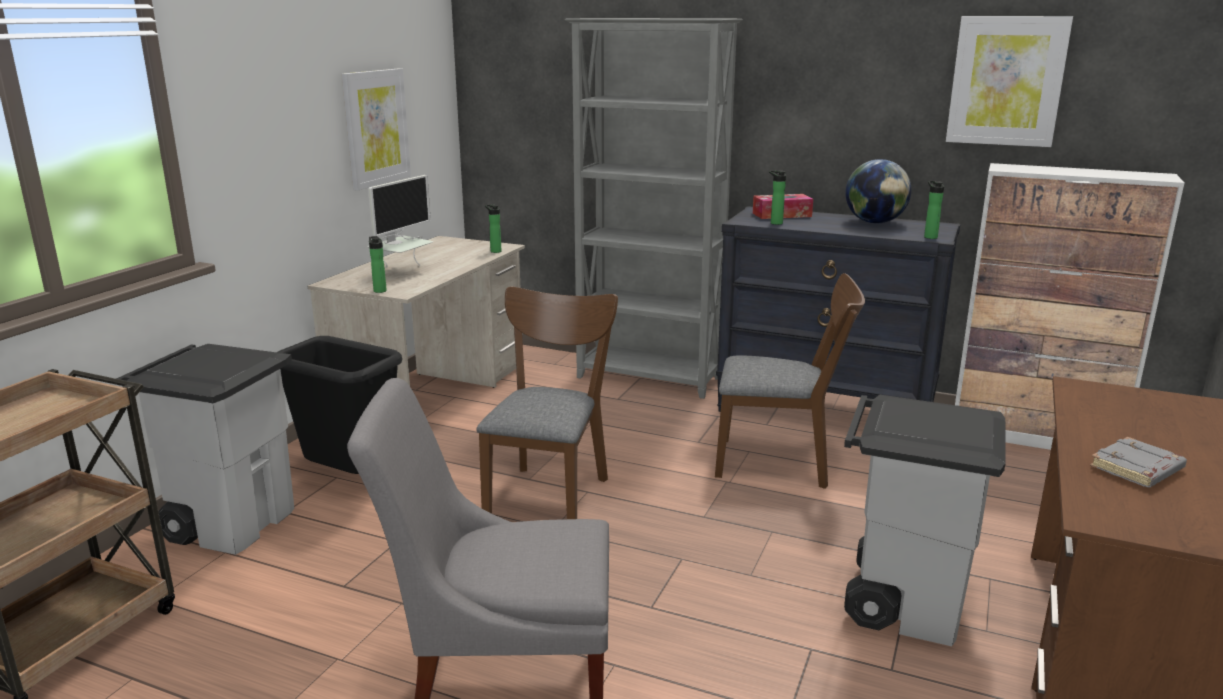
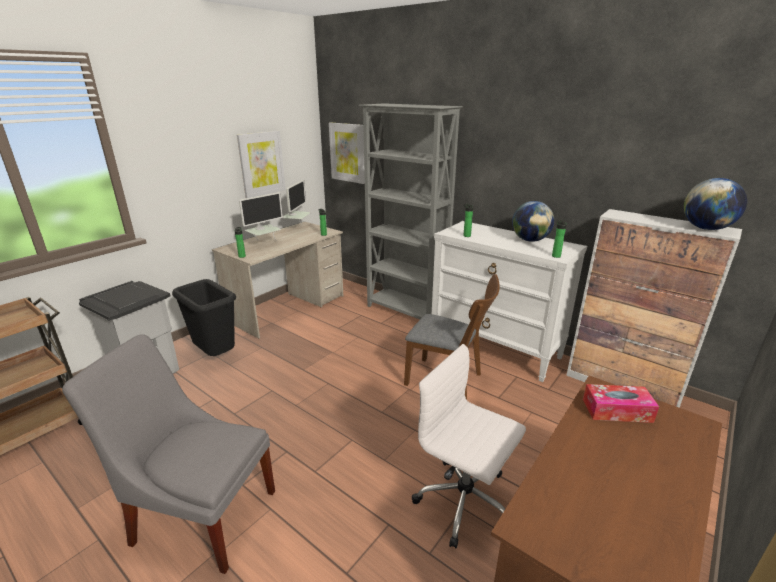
camera: 15 degrees right, 5 degrees up
(436, 246) = (297, 228): none -> monitor
(550, 494) = (308, 381): brown chair -> none
(782, 215) = (476, 229): tissue box -> tissue box (617, 410)
(825, 411) = (495, 348): black dresser -> white dresser
(903, 603) = (465, 501): grey trash can -> white office chair
(1006, 81) = (625, 154): picture -> picture (348, 153)
(1135, 175) = (706, 228): none -> globe
(1137, 469) = (591, 480): grey book -> none

